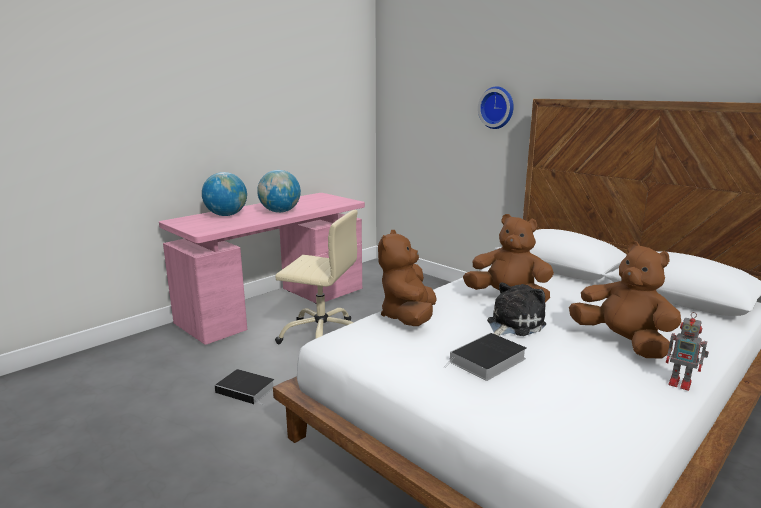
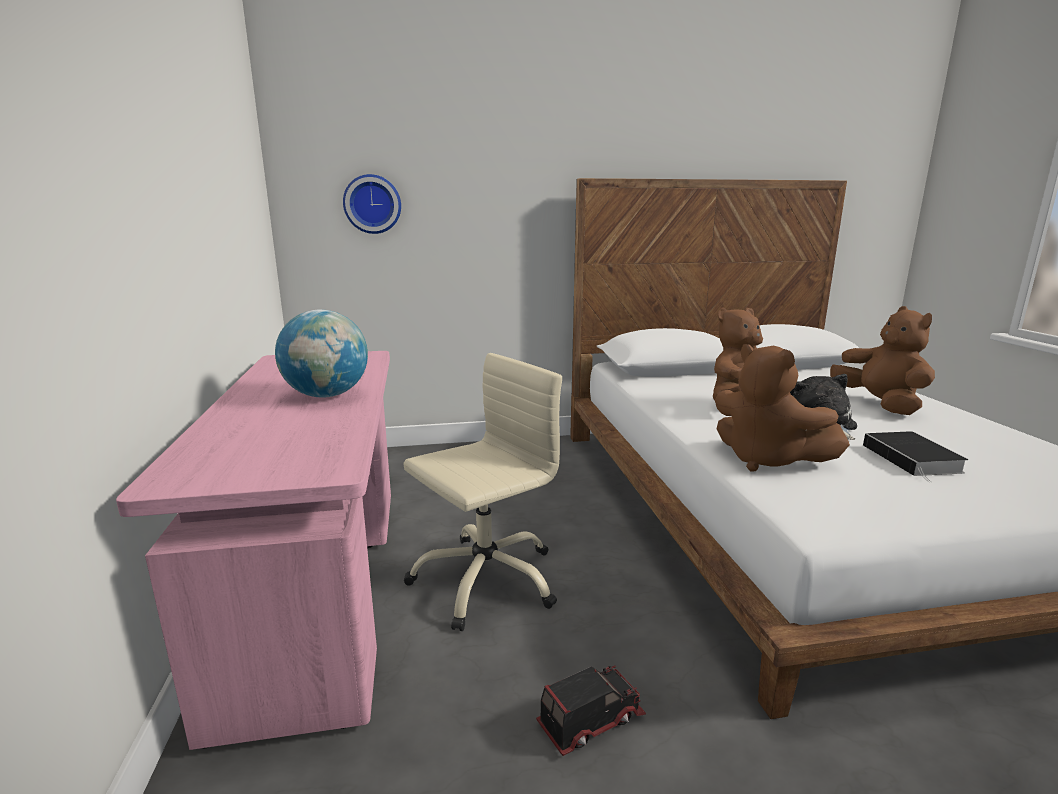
camera: 55 degrees left, 0 degrees up
(226, 215) = (247, 431): globe -> none
(247, 390) = (589, 720): book -> toy truck
(497, 107) = (513, 192): wall clock -> wall clock (372, 204)
(622, 342) = (879, 404): brown plush toy -> brown plush toy turned 75 degrees clockwise
(681, 383) = (968, 414): toy robot -> none

